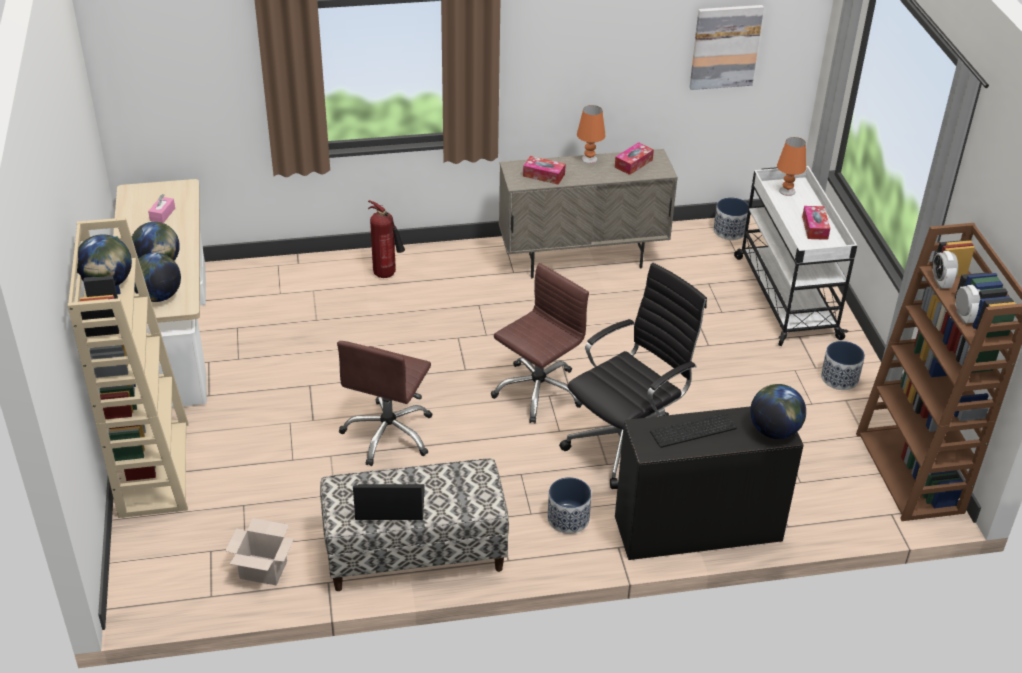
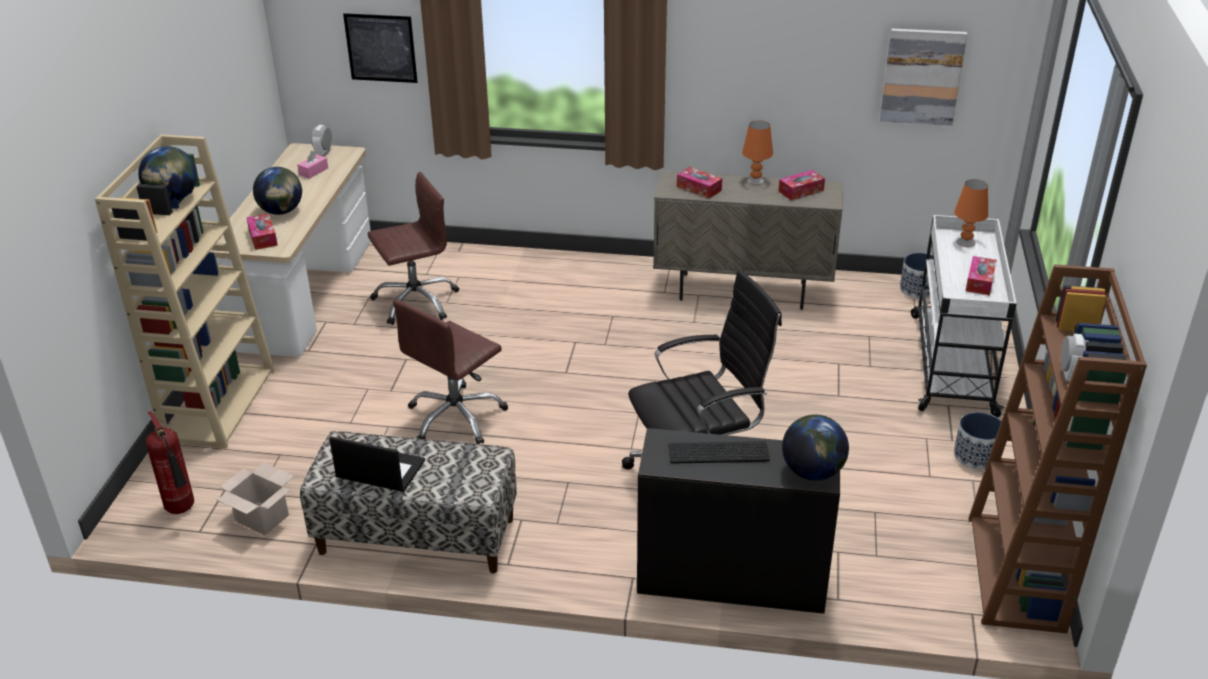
camera: 20 degrees right, 5 degrees down
(158, 296) = (263, 237): globe -> tissue box
(211, 81) = (381, 48): none -> picture
(387, 275) = (537, 274): fire extinguisher -> fire extinguisher (182, 509)
(538, 391) = (629, 406): brown office chair -> brown office chair (415, 301)
(568, 518) = (594, 537): planter -> none
(941, 282) = (1059, 334): alarm clock -> alarm clock (324, 152)

